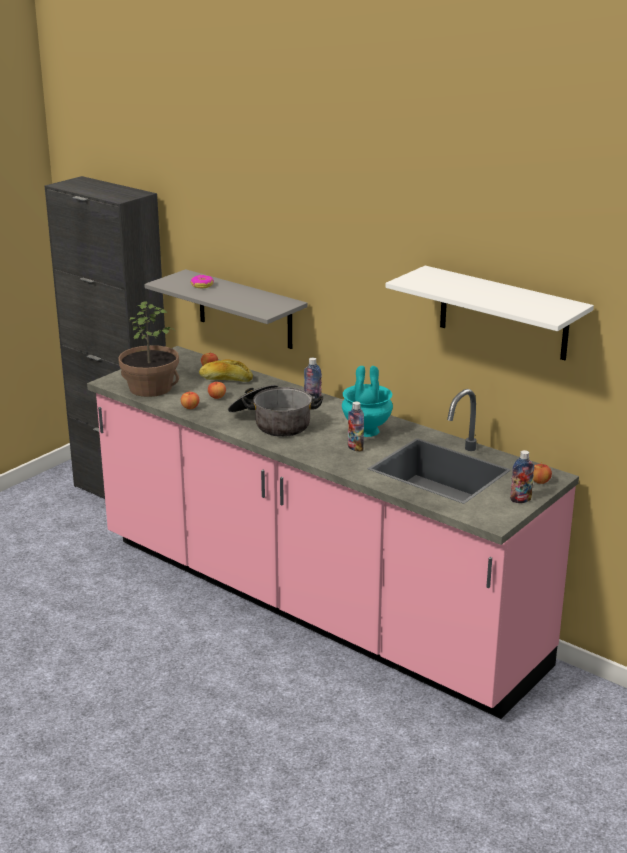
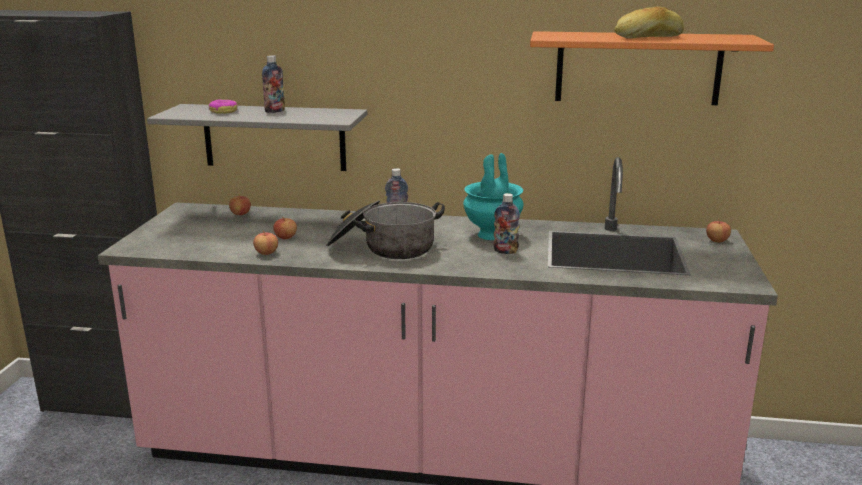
camera: 30 degrees left, 5 degrees down
(150, 388) = (191, 244): potted plant -> none
(225, 380) = (274, 221): bread -> bread (648, 37)
(503, 313) = (638, 68): white shelf -> orange shelf
(520, 500) = (731, 259): bottle -> bottle (275, 111)

